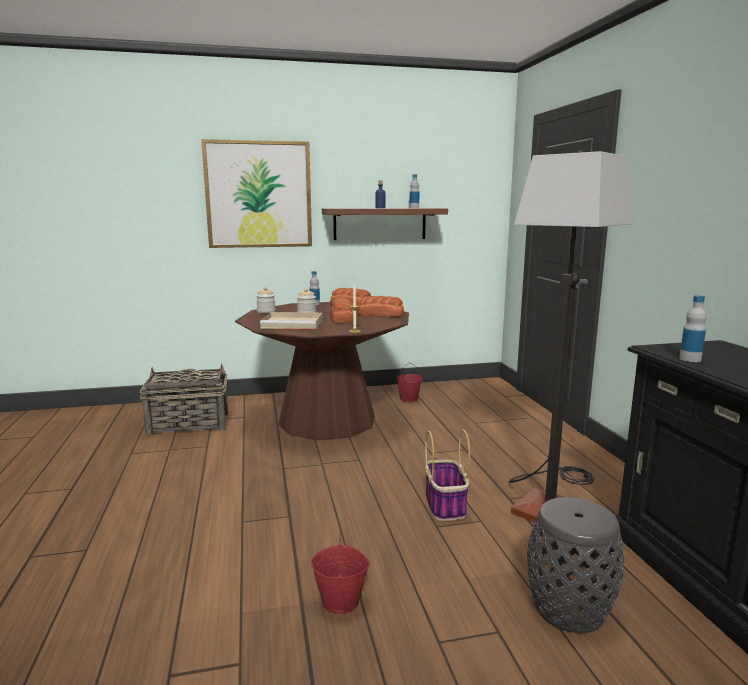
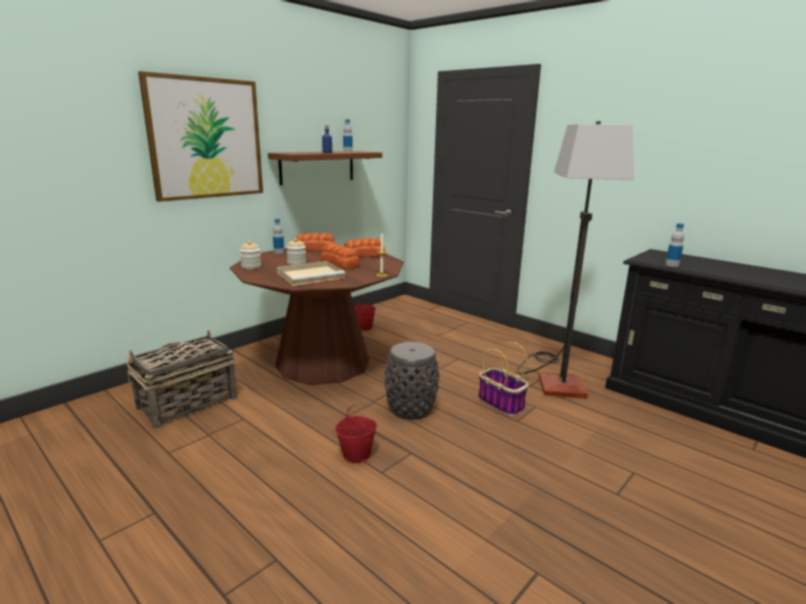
camera: 35 degrees left, 5 degrees up
(341, 601) = (534, 497): red bucket -> red bucket (357, 454)
(569, 609) = (645, 443): grey stool -> grey stool (410, 409)

